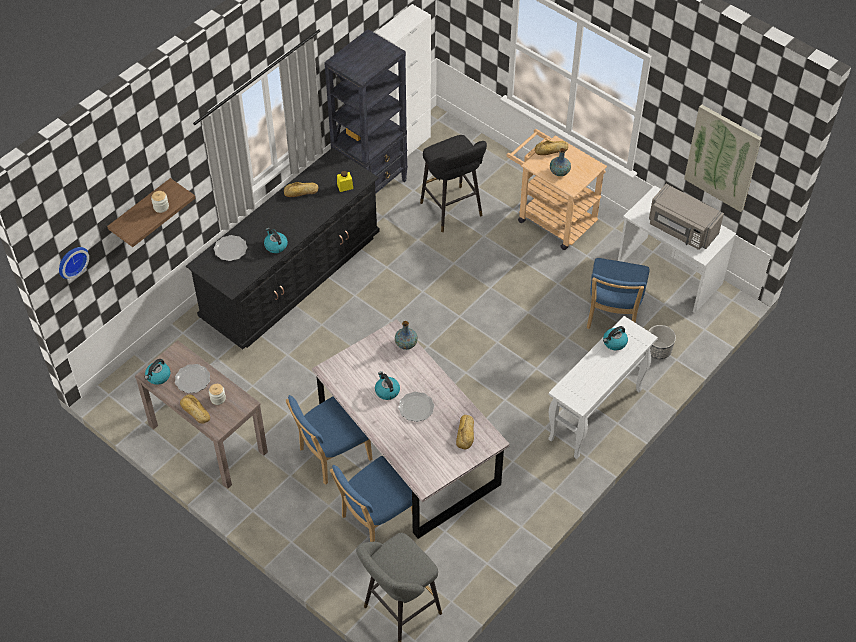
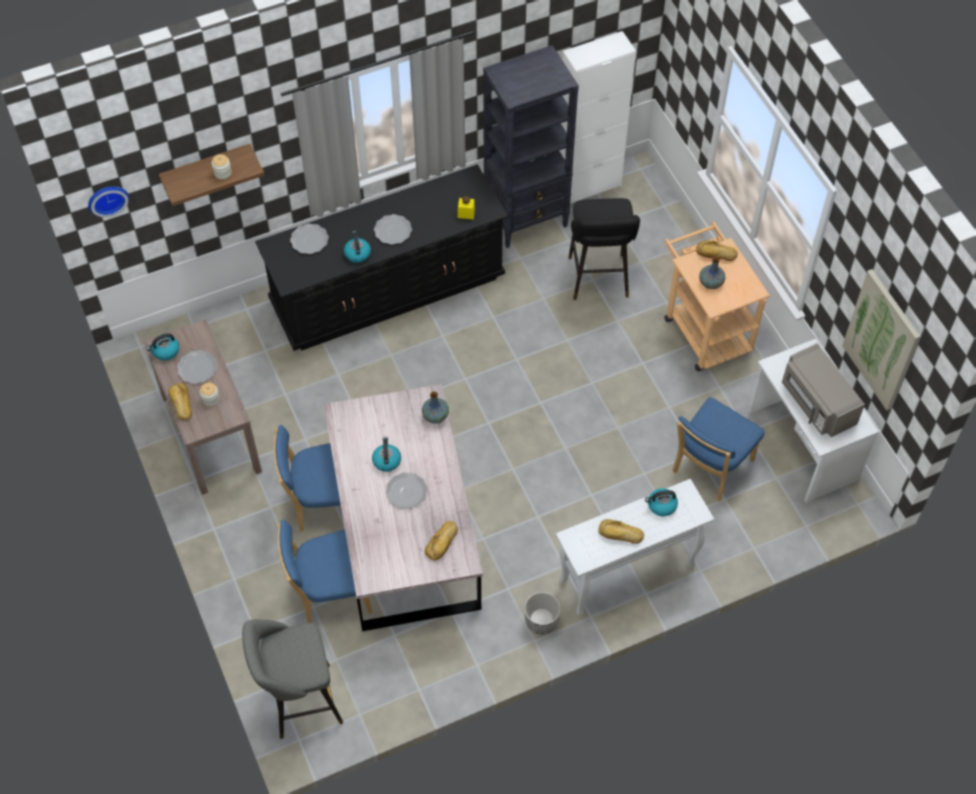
camera: 25 degrees right, 5 degrees up
(294, 219) = (392, 231): none -> plate
(301, 192) = (416, 203): bread -> bread (620, 534)
(658, 350) = (739, 529): planter -> planter (541, 621)

